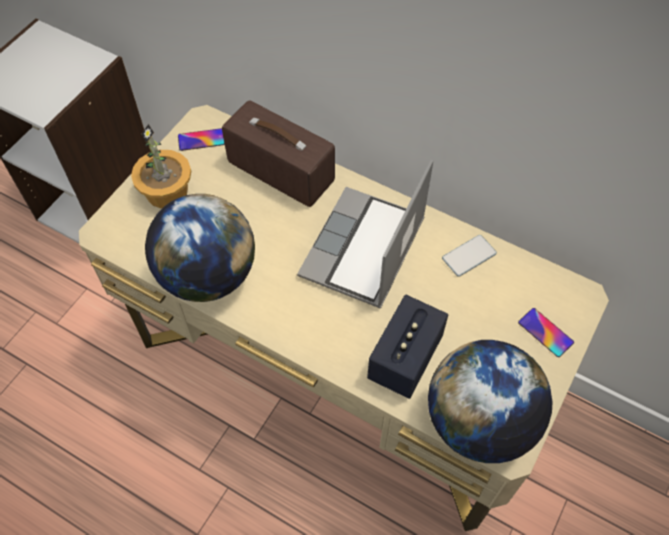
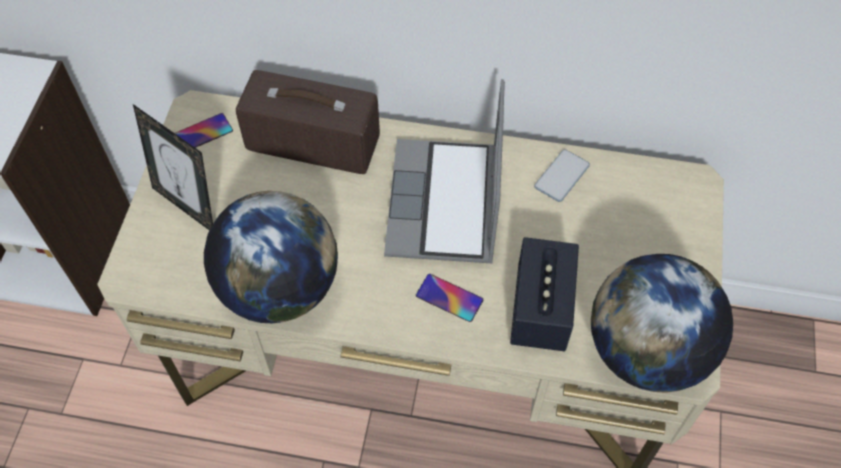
camera: 20 degrees left, 0 degrees up
(167, 192) = (188, 206): potted plant -> picture frame
(545, 332) = (674, 233): phone -> phone (449, 298)

